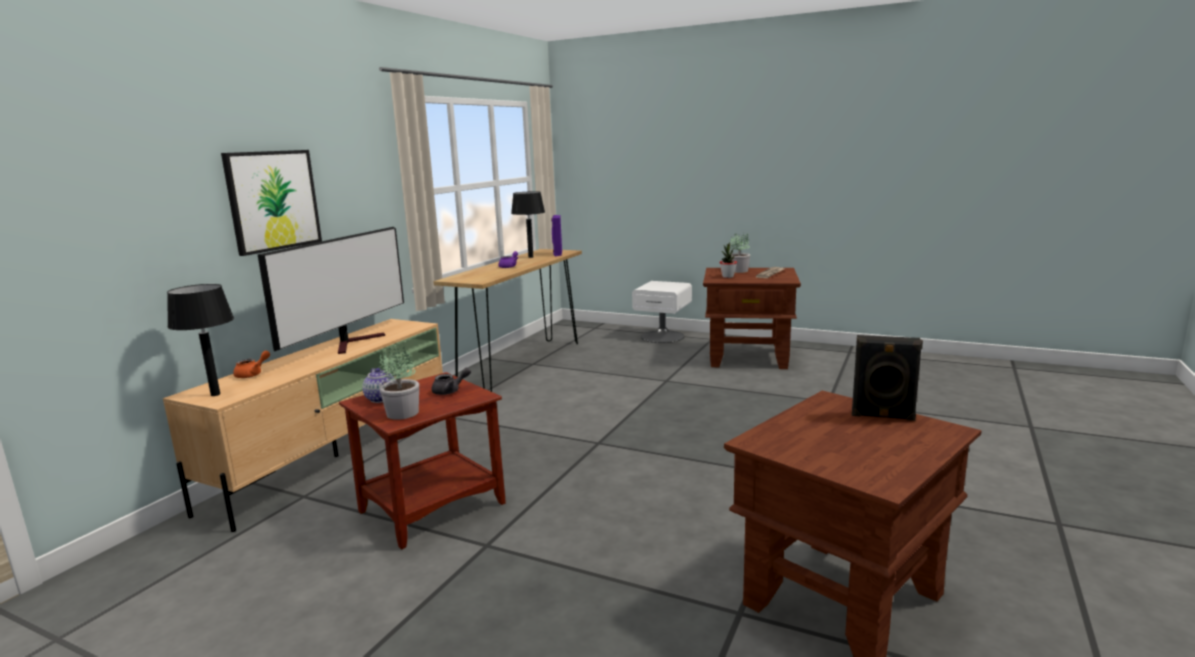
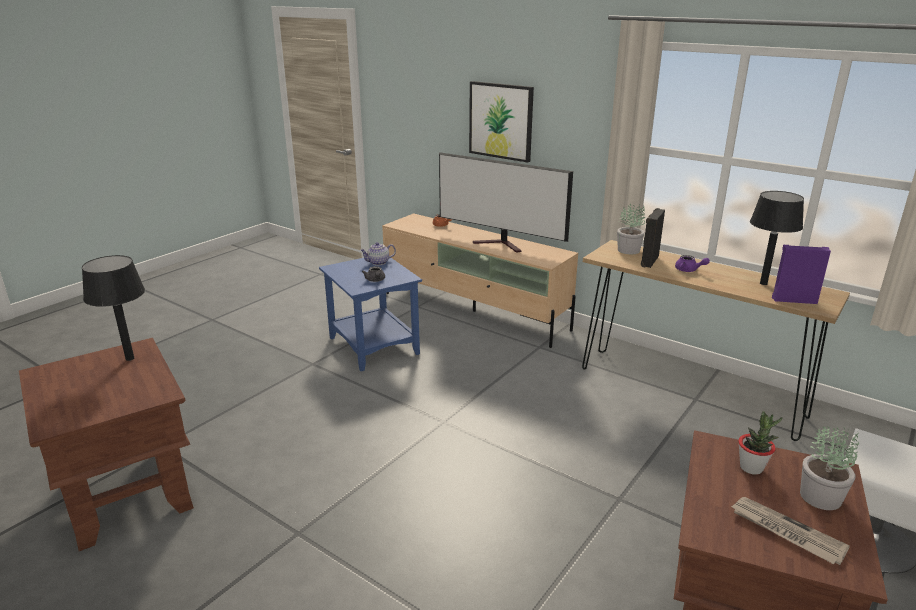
camera: 100 degrees right, 10 degrees up
(215, 394) = (408, 222): black table lamp -> black table lamp (129, 358)
(402, 413) = (346, 269): potted plant -> potted plant (629, 250)
(431, 507) = (375, 345): brown side table -> blue side table
(882, 416) = (107, 406): black speaker -> black speaker (648, 261)

